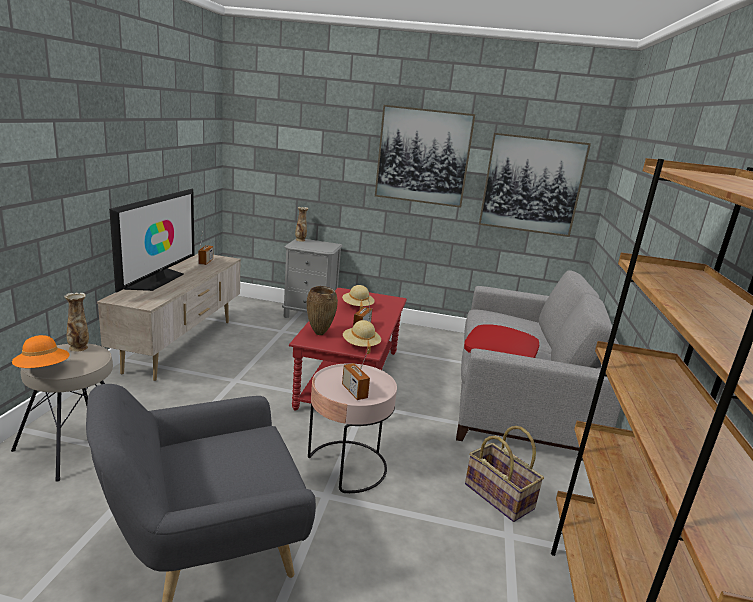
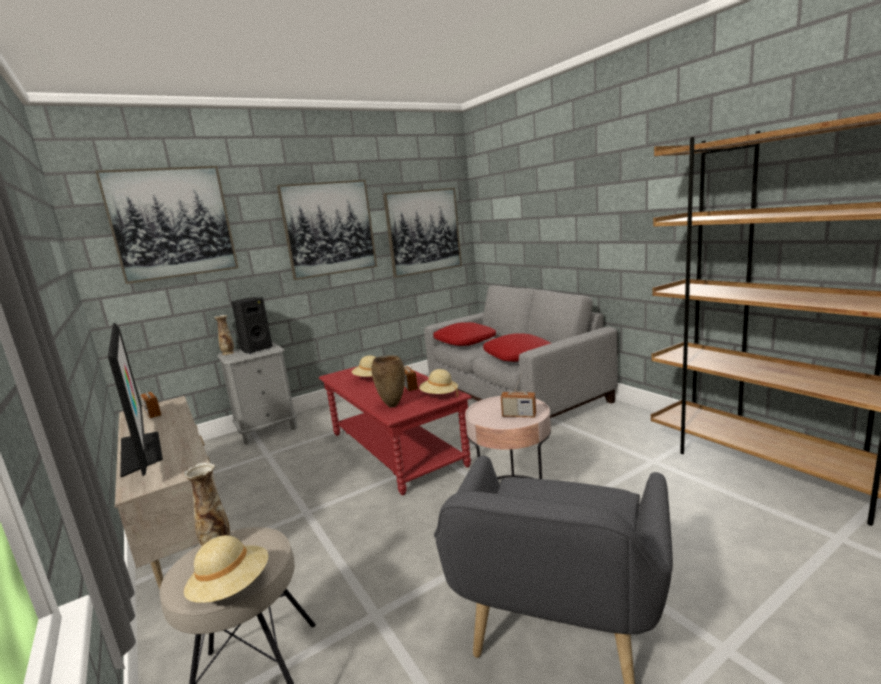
camera: 40 degrees left, 5 degrees down
(43, 369) = (232, 588): orange hat -> beige hat
(292, 121) = (172, 223): none -> picture
(318, 245) = (256, 349): none -> black speaker
(495, 317) = (465, 342): none -> red pillow
(500, 496) = (611, 447): basket -> none

